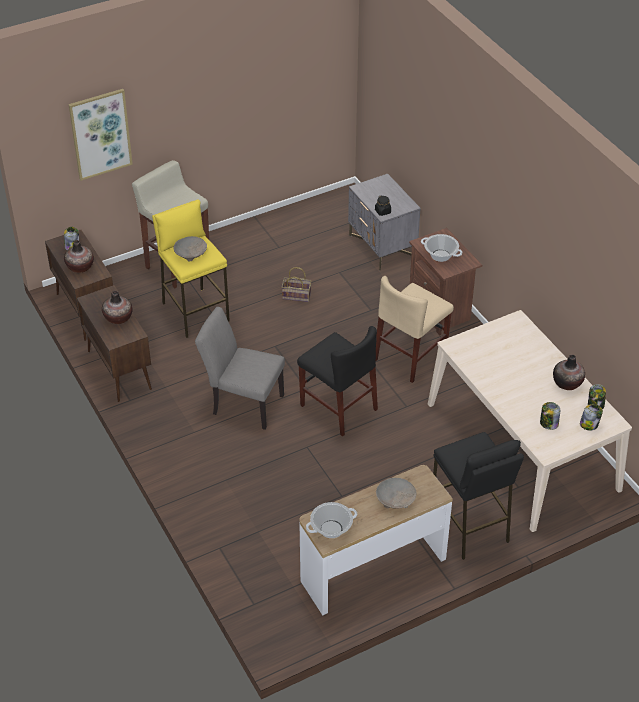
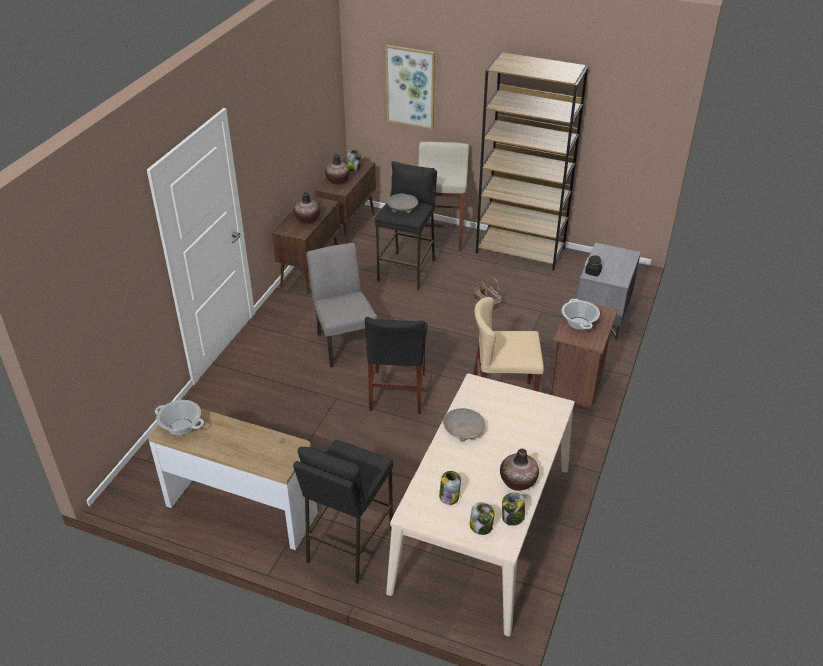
camera: 50 degrees right, 5 degrees down
(195, 312) = (407, 270): yellow stool -> black stool
(252, 233) = (521, 250): none -> brown bookcase
(395, 499) = (251, 445): beige bowl -> beige bowl (463, 430)

